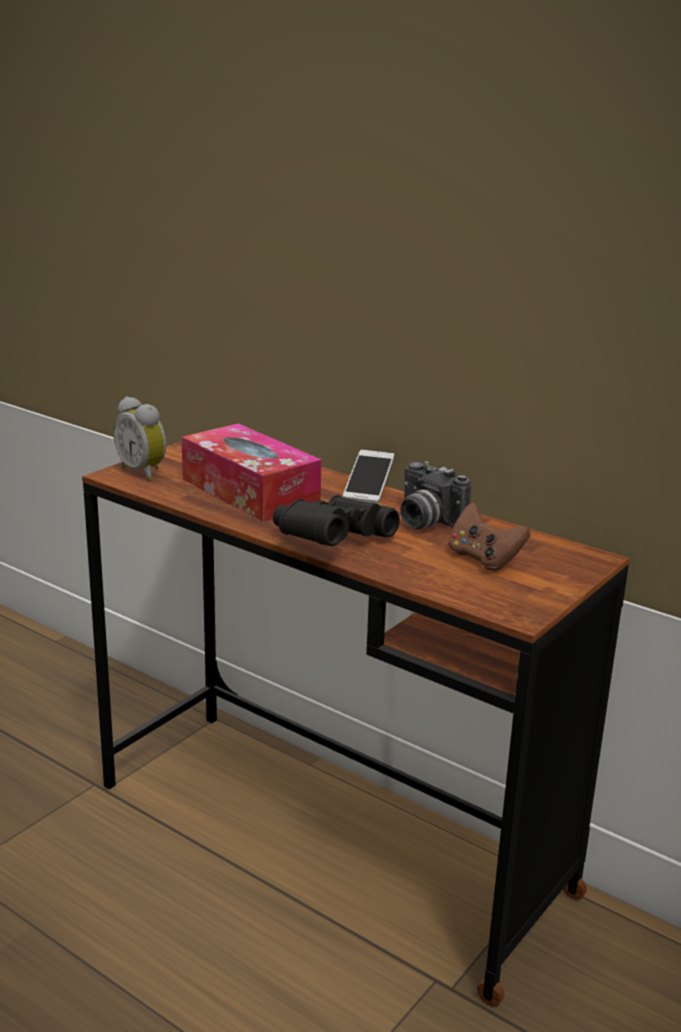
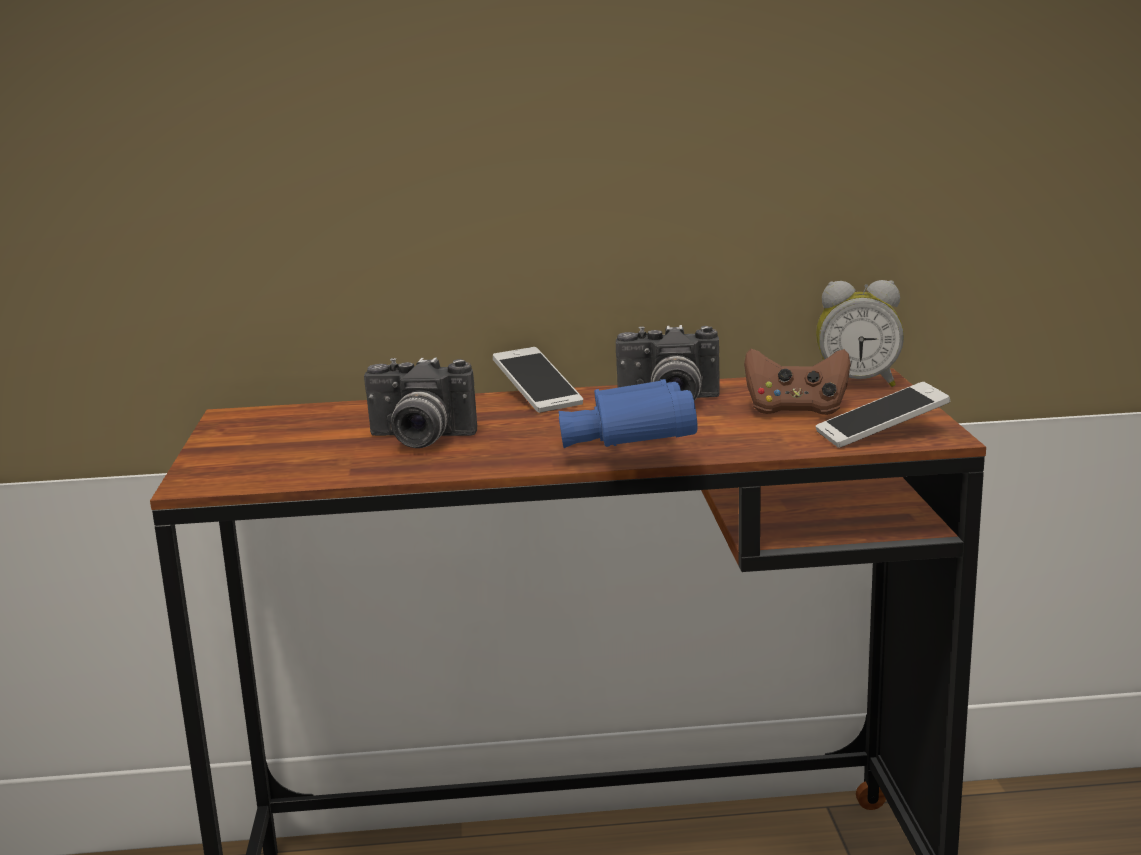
camera: 40 degrees left, 5 degrees down
(144, 472) = (233, 467): alarm clock -> alarm clock (857, 383)
(250, 491) = (418, 440): tissue box -> camera
(330, 543) = (628, 449): black binoculars -> blue binoculars
(492, 597) = (881, 433): none -> phone

